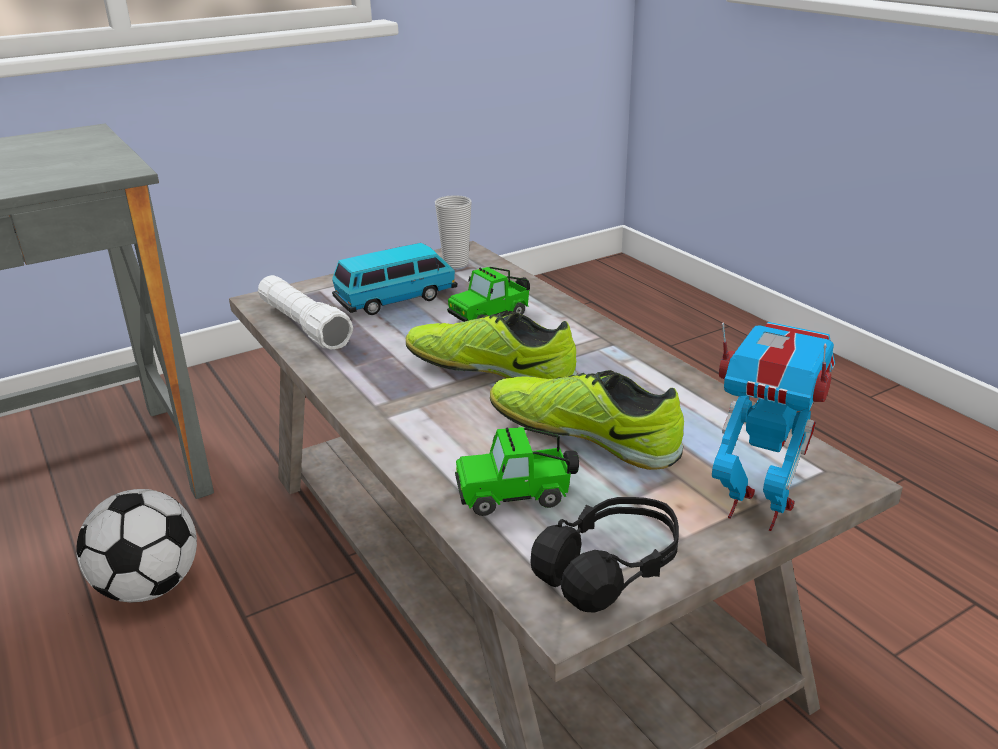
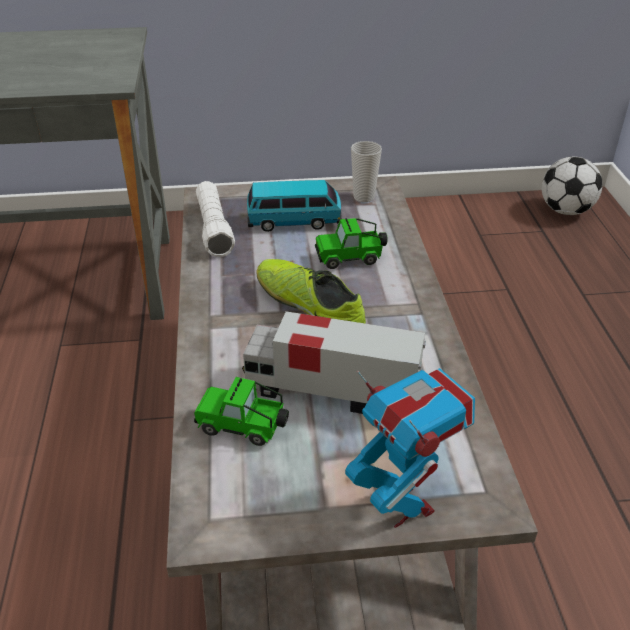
camera: 25 degrees right, 10 degrees up
(149, 587) = (90, 376): football -> football (565, 211)
(584, 434) = (330, 391): shoe -> toy truck
(610, 569) = (256, 511): black headphones -> none

